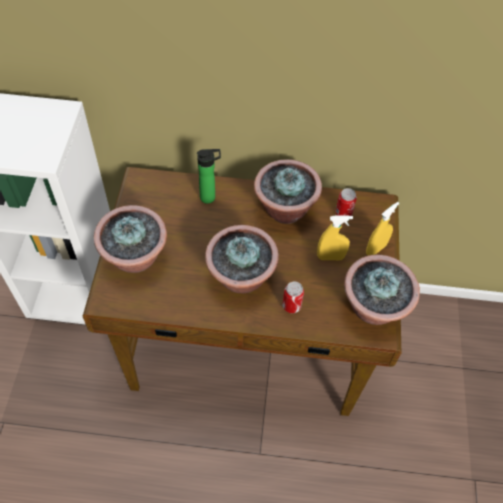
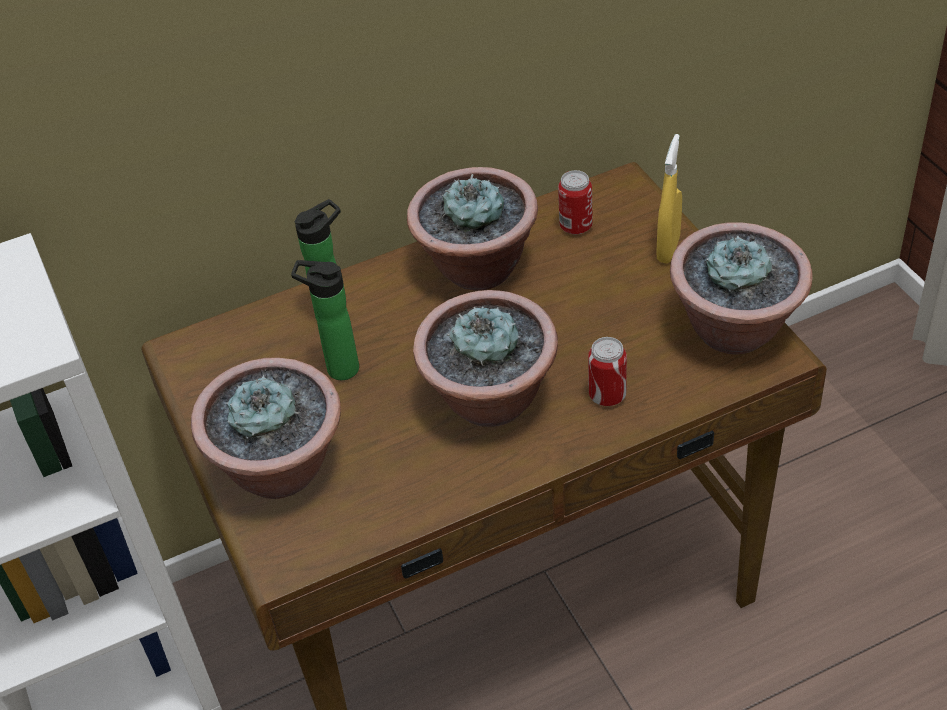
camera: 25 degrees left, 10 degrees down
(191, 224) = (338, 368): none -> bottle
(330, 257) = (608, 296): yellow spray bottle -> none

